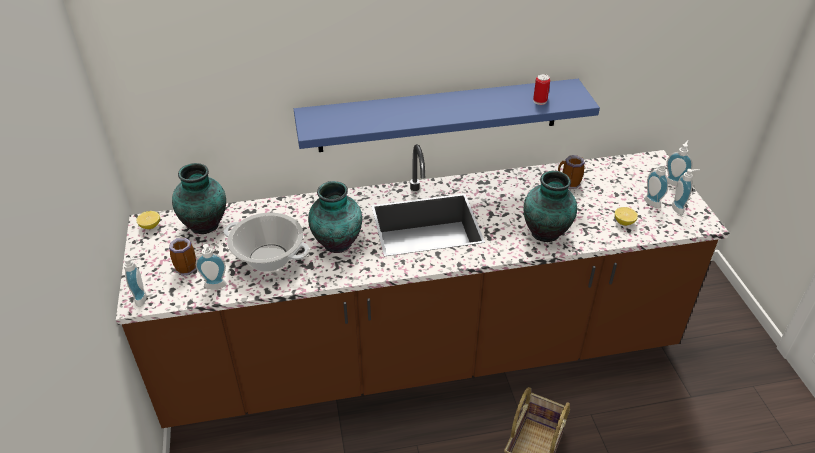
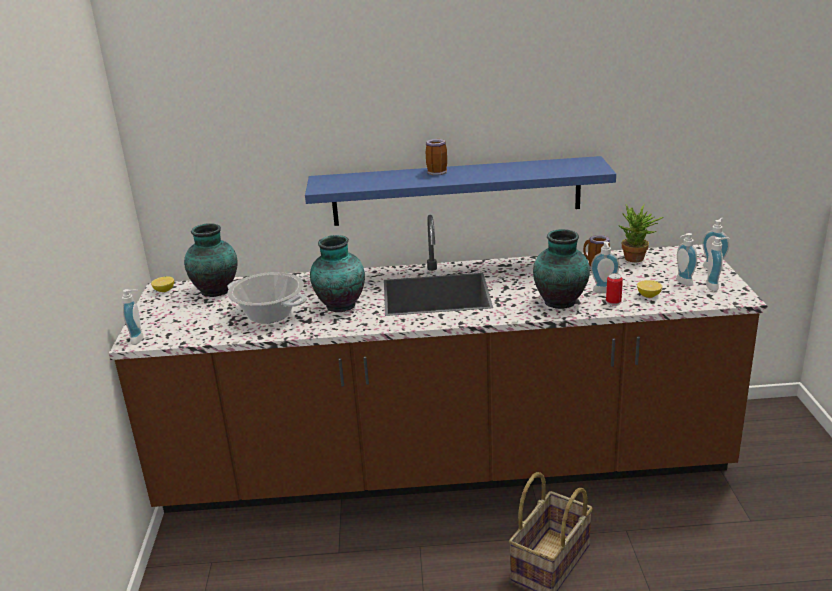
camera: 10 degrees right, 15 degrees down
(185, 267) = (186, 319): mug -> mug (435, 172)
(215, 287) = (210, 333): soap dispenser -> soap dispenser (604, 291)
(540, 101) = (554, 170): can -> can (613, 302)
(604, 173) = (637, 260): none -> potted plant

